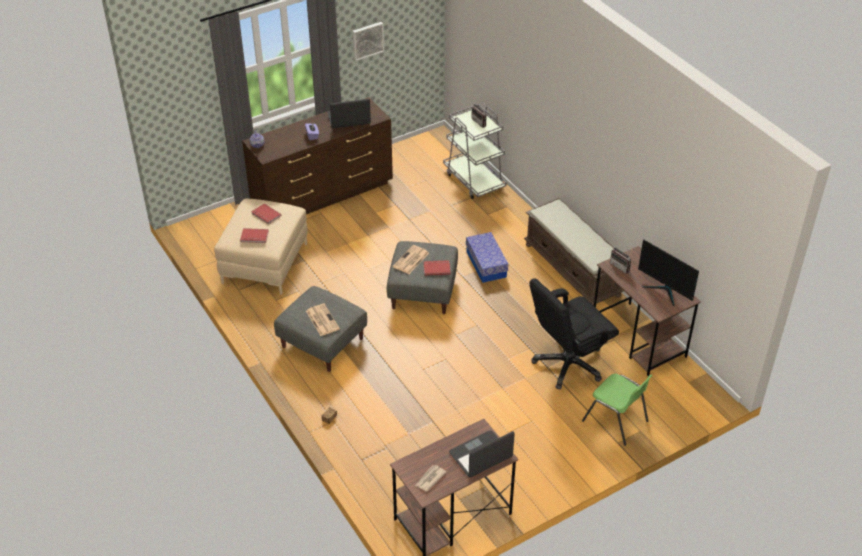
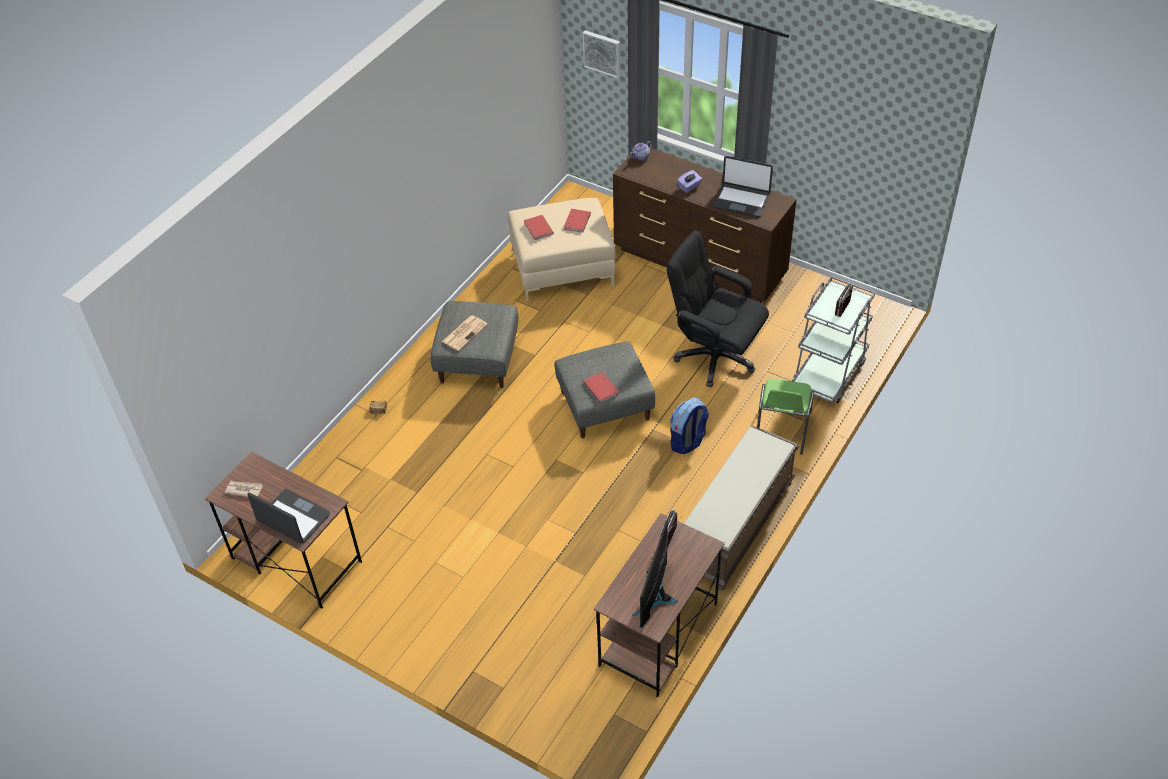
camera: 65 degrees right, 5 degrees up
(349, 119) = (741, 201): laptop -> laptop turned 150 degrees clockwise
(367, 40) = (822, 134): picture -> picture (602, 53)
(411, 260) = (600, 362): newspaper -> none
(486, 264) = (688, 442): storage box -> backpack
(568, 364) = (571, 579): black office chair -> black office chair (714, 357)
(616, 421) = (505, 658): green chair -> green chair (781, 430)

